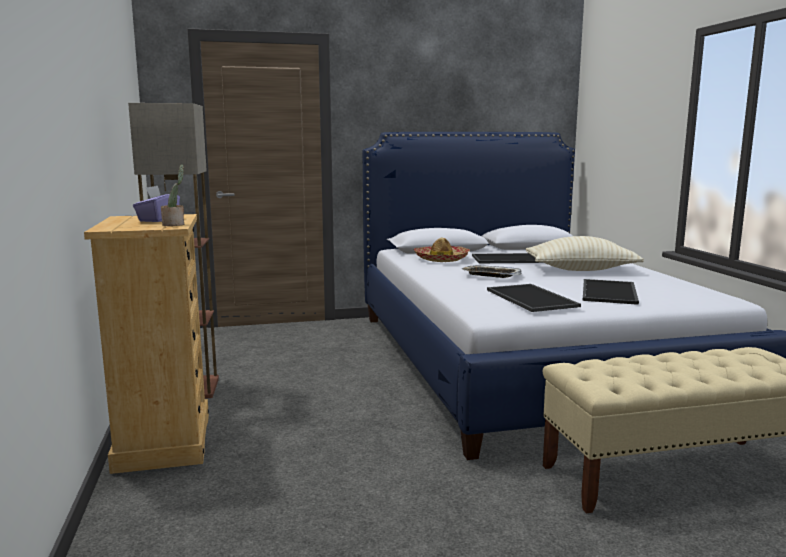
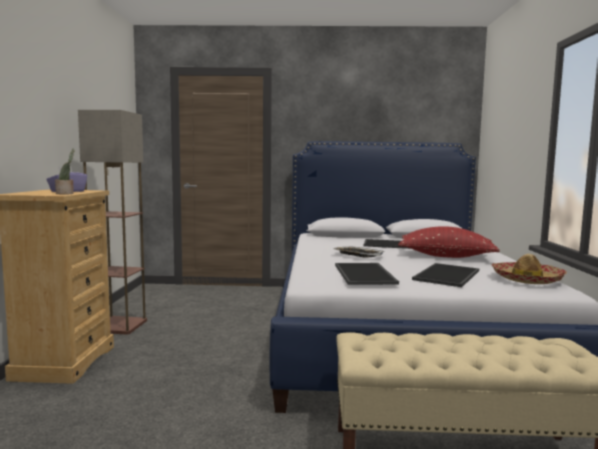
camera: 15 degrees right, 5 degrees down
(441, 259) = (336, 241): hat -> hat (527, 279)
(580, 270) = (446, 256): beige pillow -> red pillow

